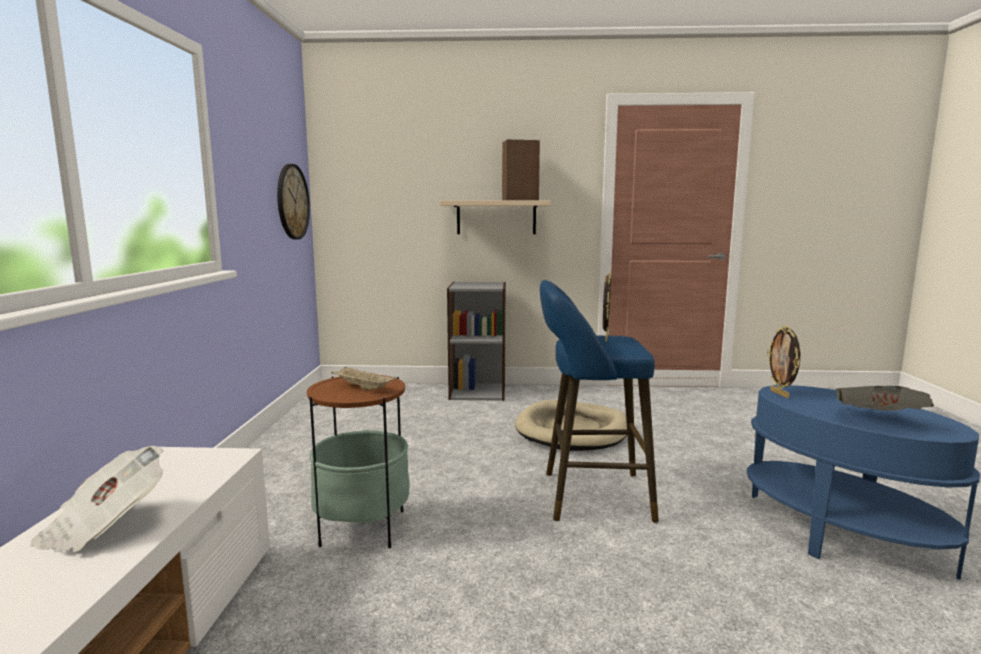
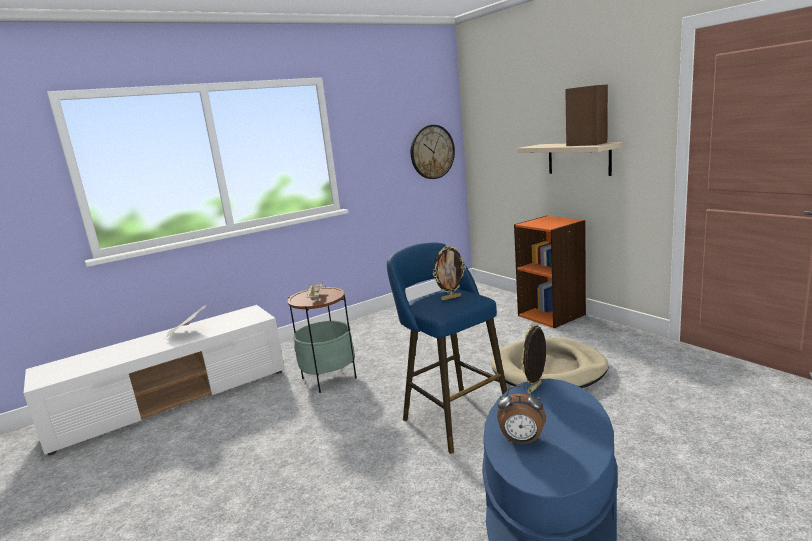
camera: 55 degrees right, 5 degrees up
(478, 391) = (552, 315): grey bookcase -> orange bookcase
(879, 421) = (521, 441): newspaper -> alarm clock

